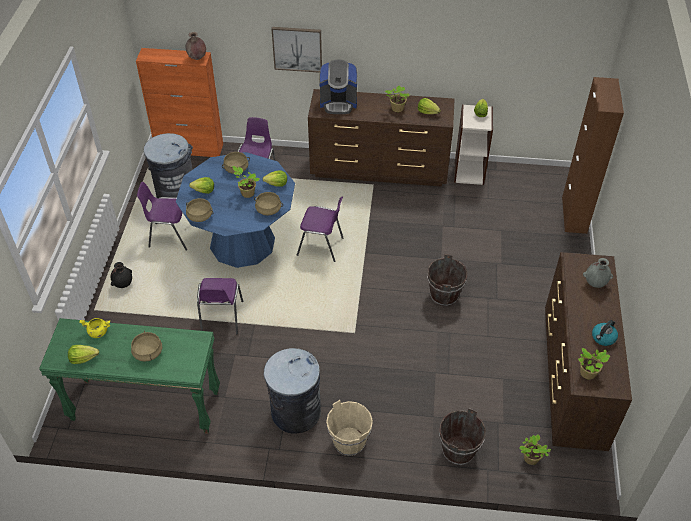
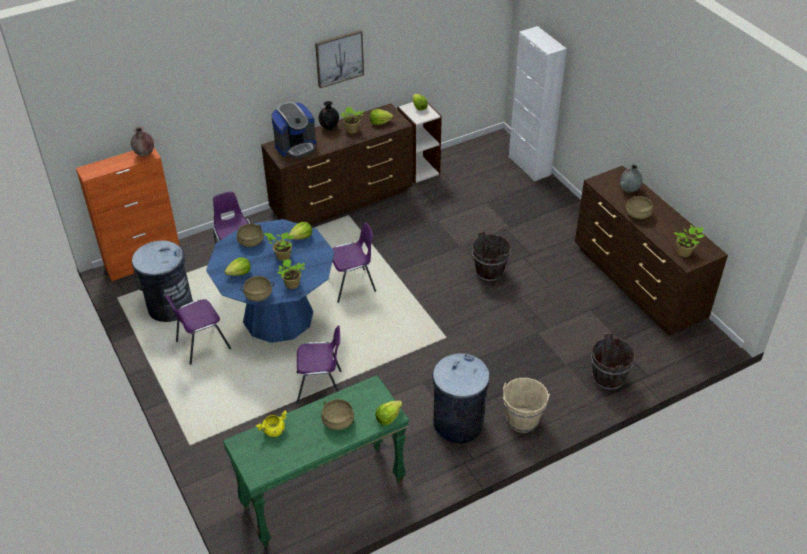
camera: 35 degrees left, 5 degrees down
(83, 358) = (283, 458): lettuce -> lettuce (388, 417)
(123, 284) = (197, 408): black vase -> black vase (329, 127)
(221, 318) = (320, 387): purple chair -> purple chair turned 60 degrees counterclockwise
(268, 209) = (316, 260): beige cooking pot -> beige cooking pot (638, 214)
(297, 49) = (239, 108): picture -> picture (339, 58)
(530, 459) = (661, 355): potted plant -> potted plant (292, 285)
(574, 215) = (529, 166): brown cabinet -> white cabinet
(603, 338) = (670, 224): kettle -> none

